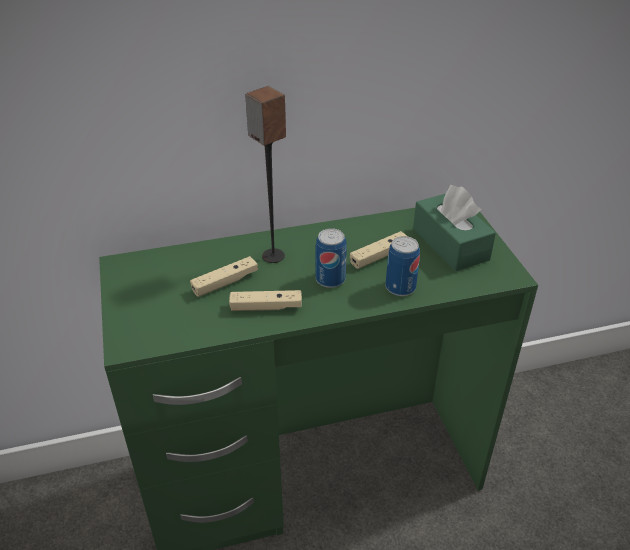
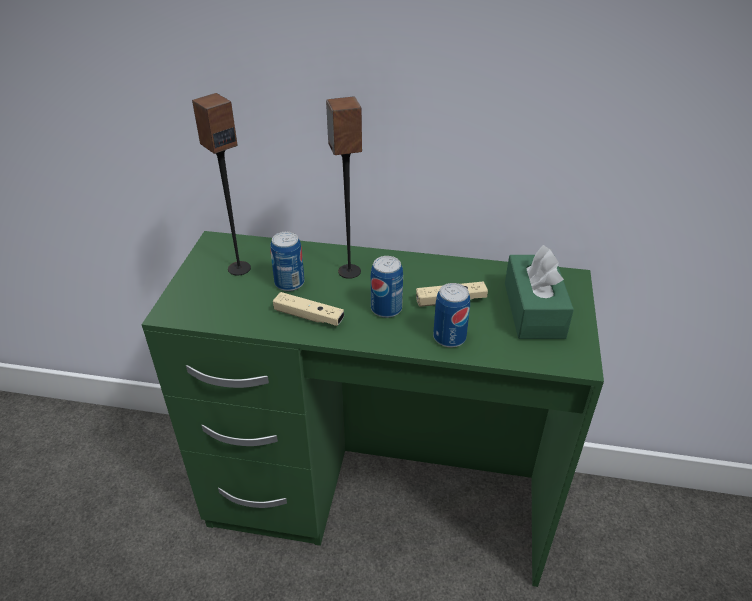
camera: 25 degrees right, 0 degrees up
(164, 283) = (239, 268): none -> speaker
(225, 282) = (289, 283): beige game controller -> can

